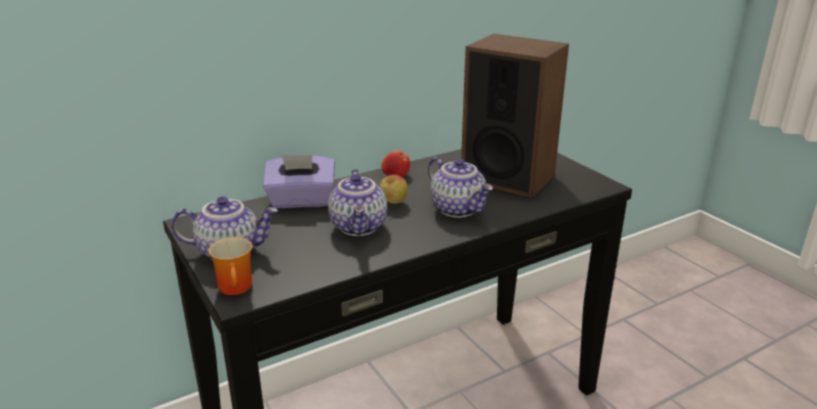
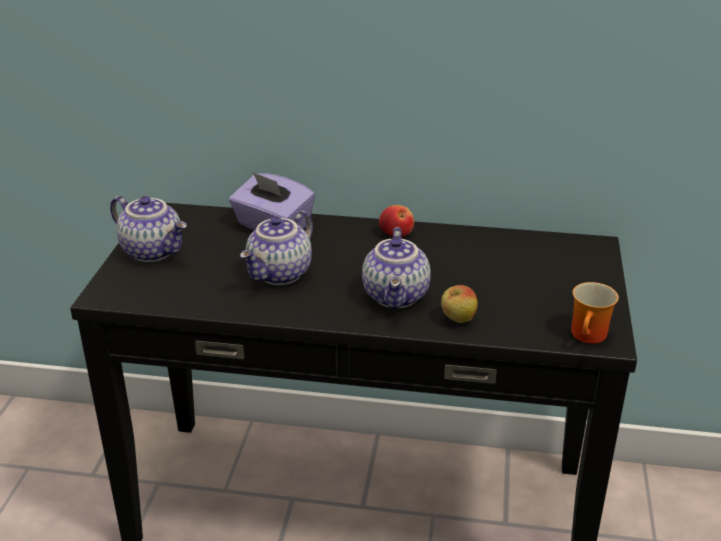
camera: 40 degrees right, 5 degrees up
(238, 287) = (115, 286): mug -> mug (590, 336)
(393, 203) = (347, 262): apple -> apple (458, 320)
(507, 177) = (507, 283): speaker -> none

